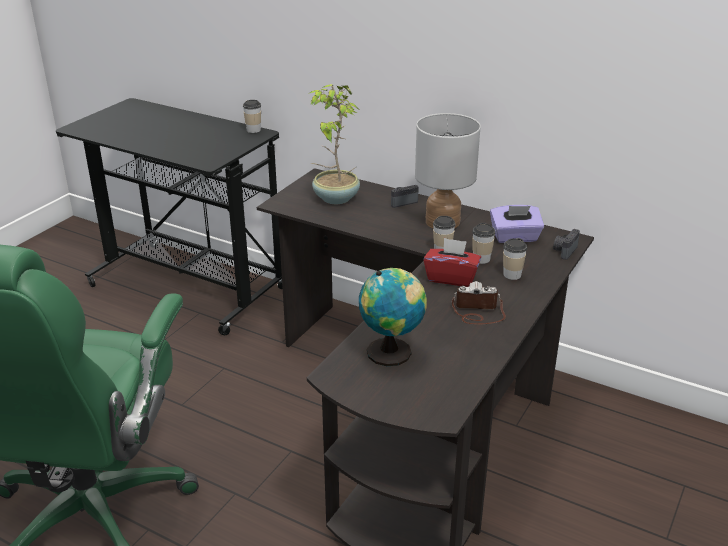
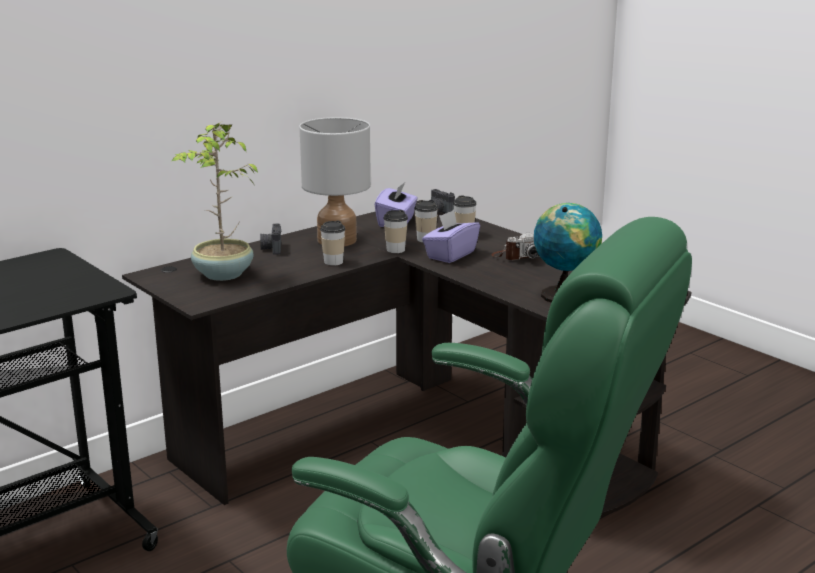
camera: 70 degrees left, 10 degrees down
(253, 130) = (33, 258): cup -> cup (333, 262)
(451, 278) = (450, 255): red tissue box -> purple tissue box
(478, 312) = (518, 256): camera -> camera turned 135 degrees counterclockwise

